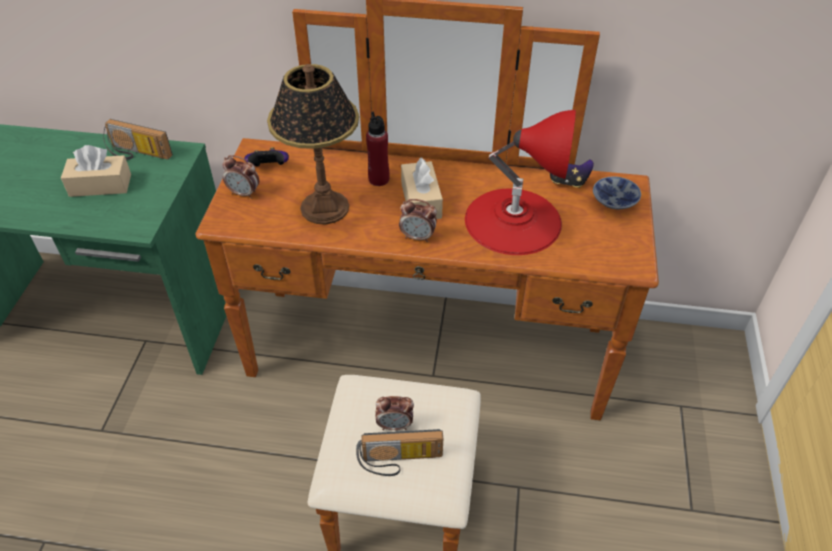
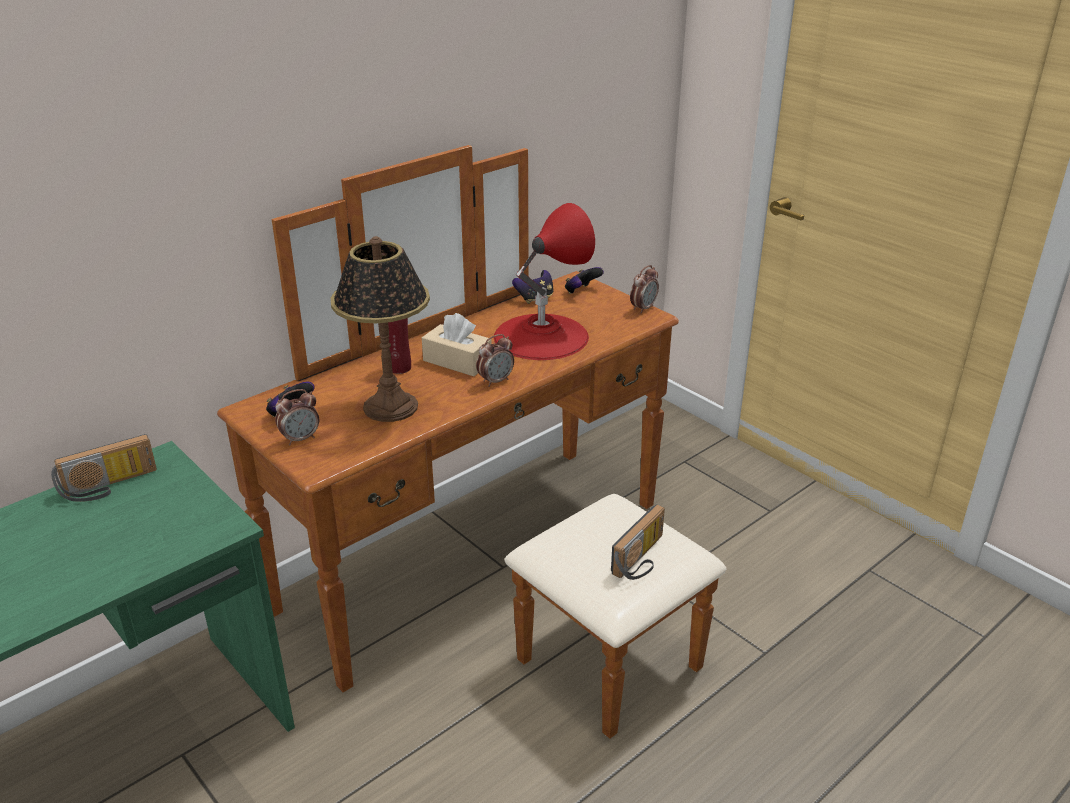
camera: 50 degrees left, 15 degrees down
(100, 185) = (115, 529): beige tissue box -> none
(395, 425) = (604, 544): alarm clock -> alarm clock (643, 308)
(615, 199) = (581, 291): bowl -> game controller

